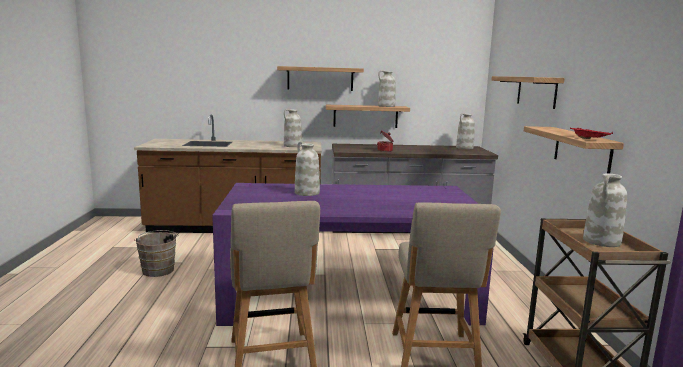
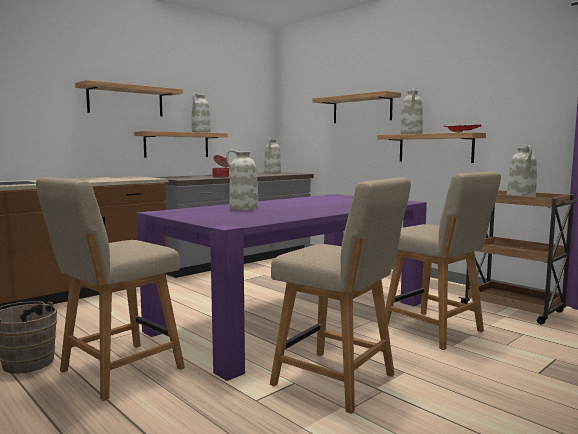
camera: 40 degrees left, 5 degrees down
(181, 293) = (116, 371): none -> beige chair
(292, 146) = (120, 178): white vase -> white vase (411, 134)

